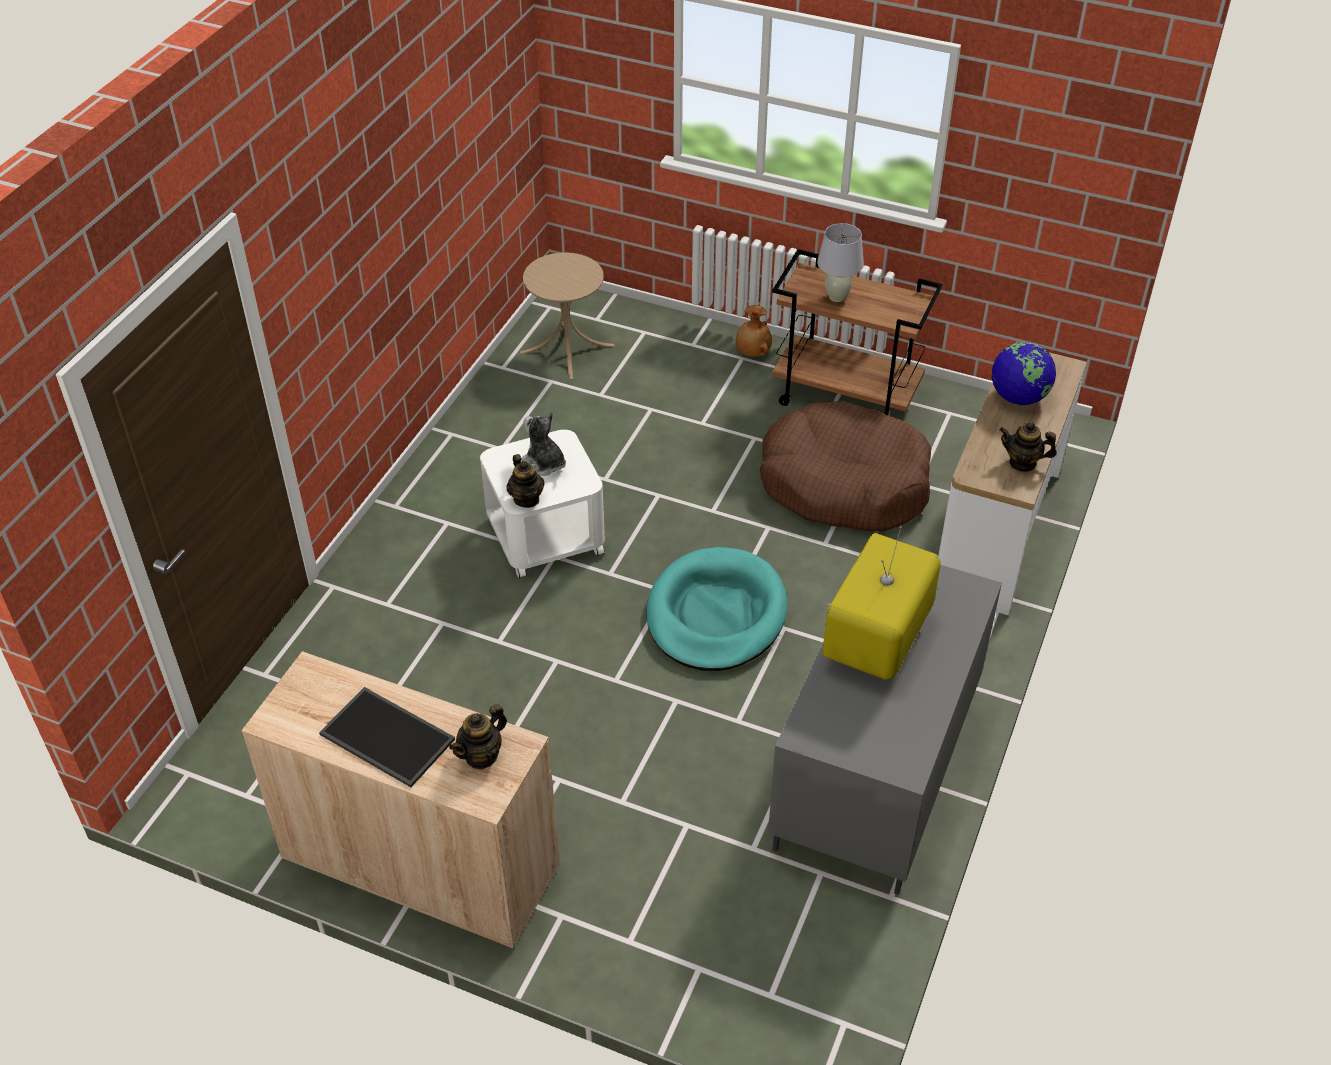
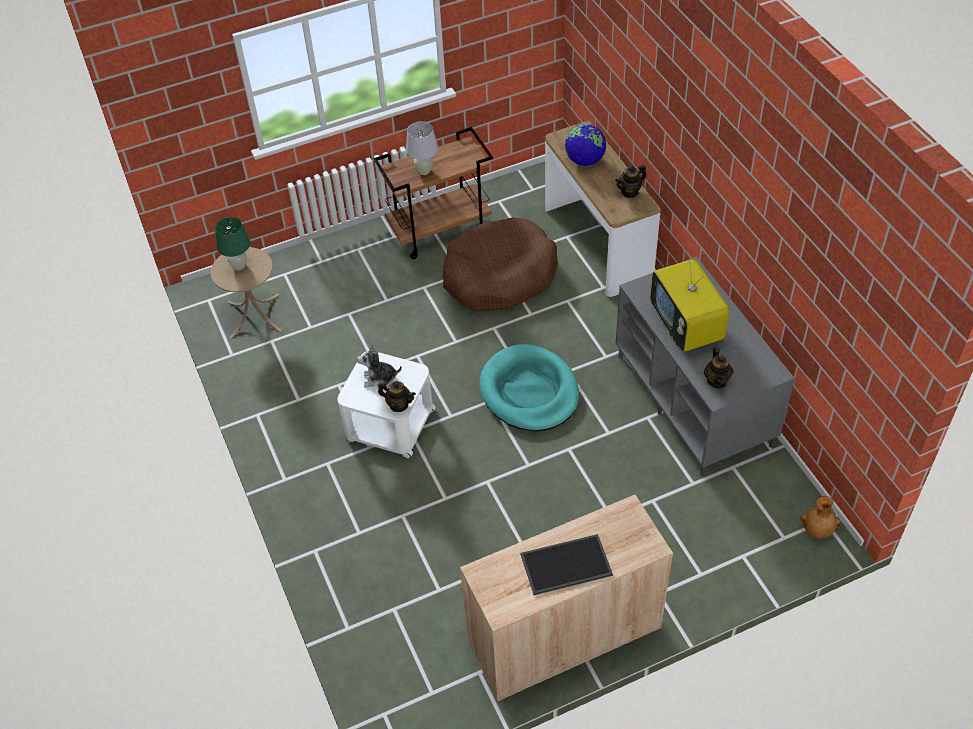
camera: 45 degrees left, 5 degrees up
(481, 755) = (620, 530): teapot -> teapot (717, 380)
(564, 272) = (239, 266): none -> green table lamp
(752, 353) = (359, 242): brown vase -> brown vase (817, 530)

